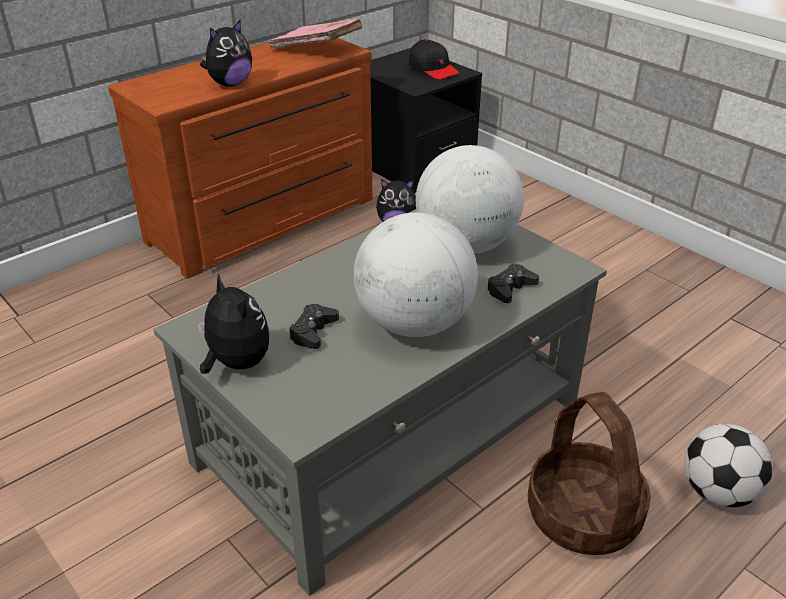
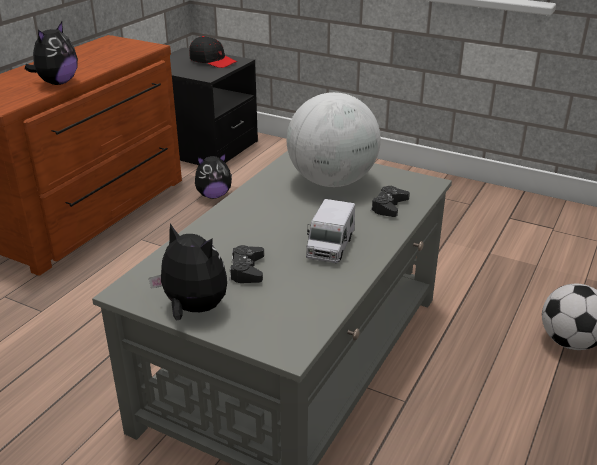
camera: 20 degrees left, 5 degrees down
(316, 49) = (119, 48): pink book -> none
(415, 323) = (330, 246): globe -> toy truck
(584, 515) = (485, 384): basket -> none

